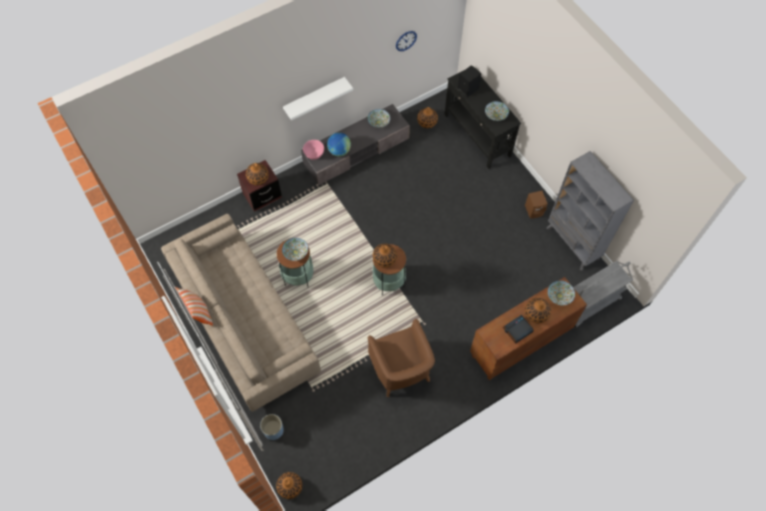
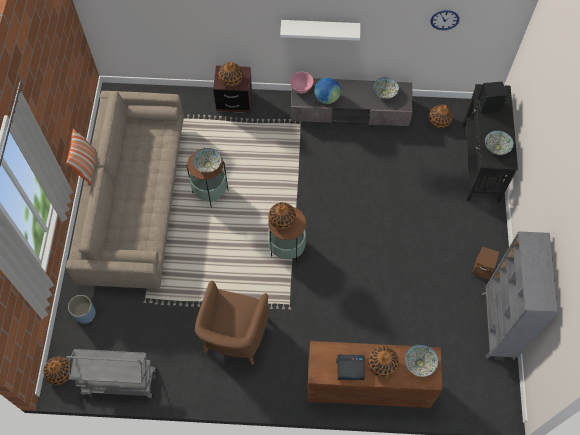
camera: 35 degrees right, 0 degrees up
(590, 304) = (468, 398): grey cart -> grey cart (119, 382)

